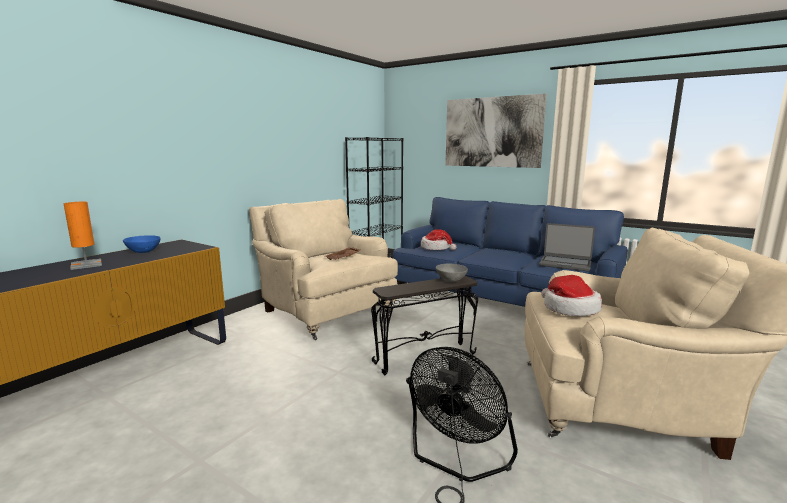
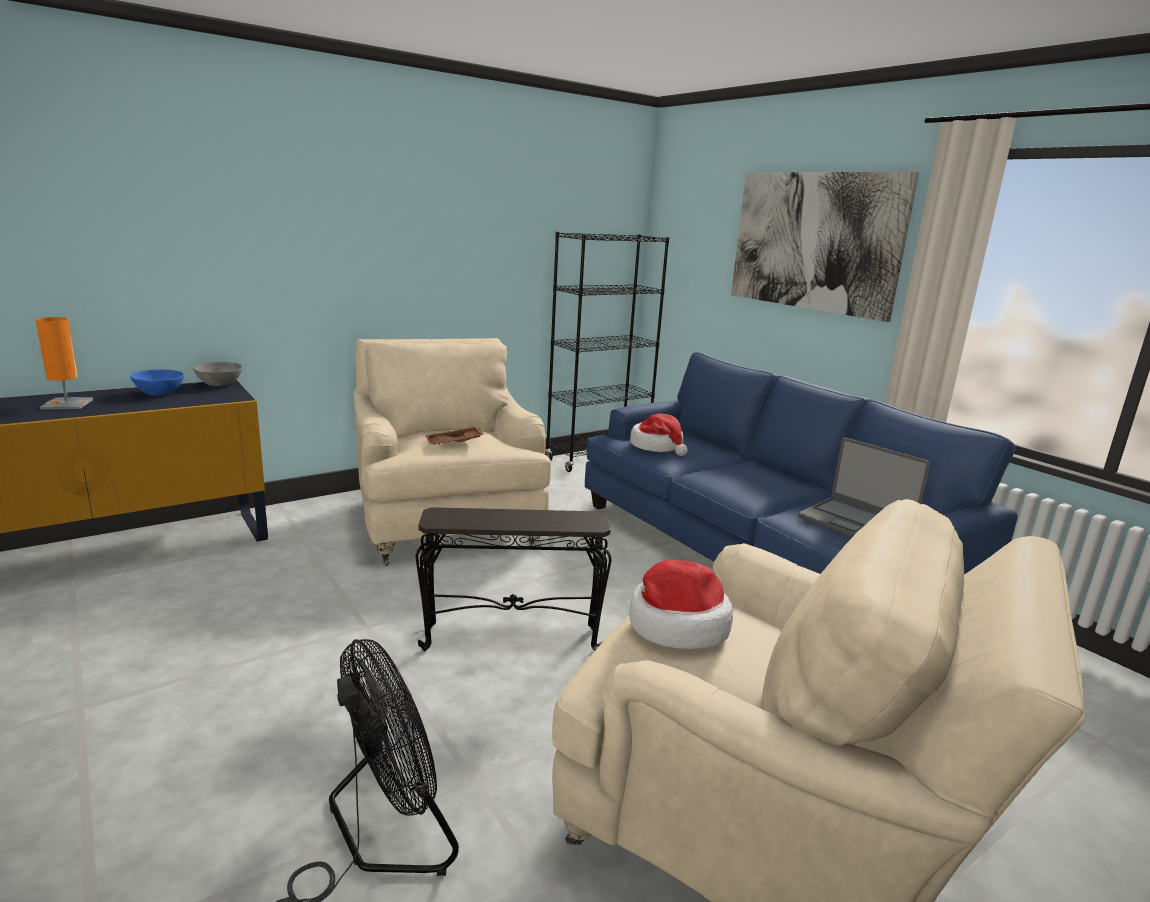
camera: 20 degrees right, 5 degrees up
(451, 280) = (567, 518): grey bowl -> grey bowl (219, 384)

